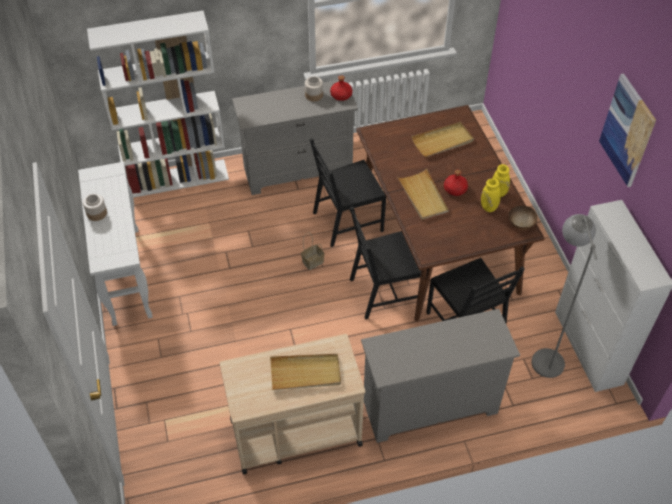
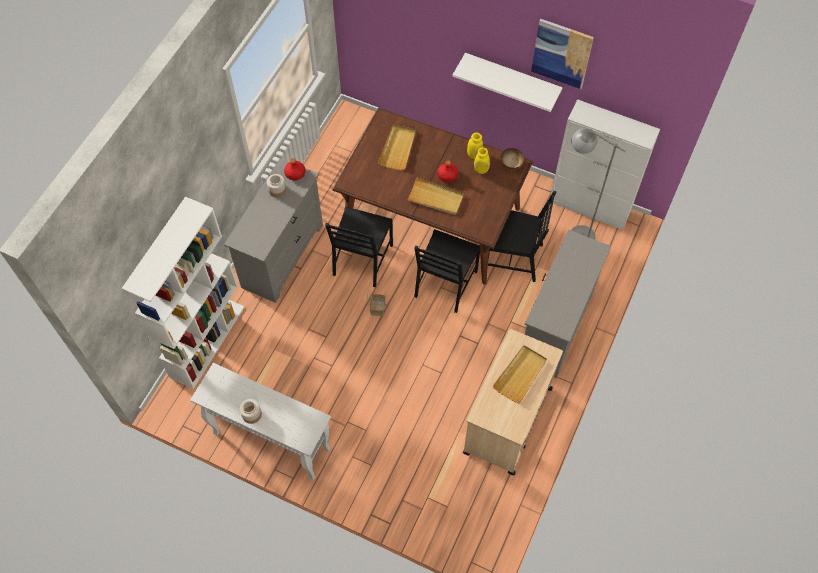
camera: 50 degrees left, 10 degrees up
(586, 145) = (512, 78): none -> white shelf

